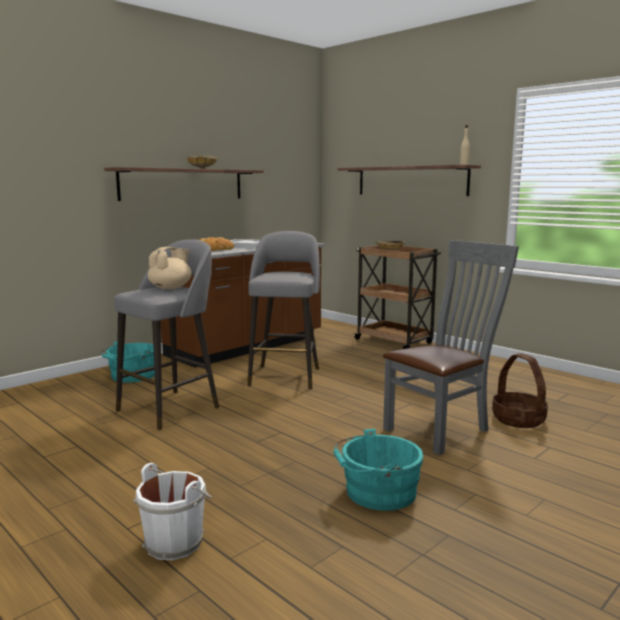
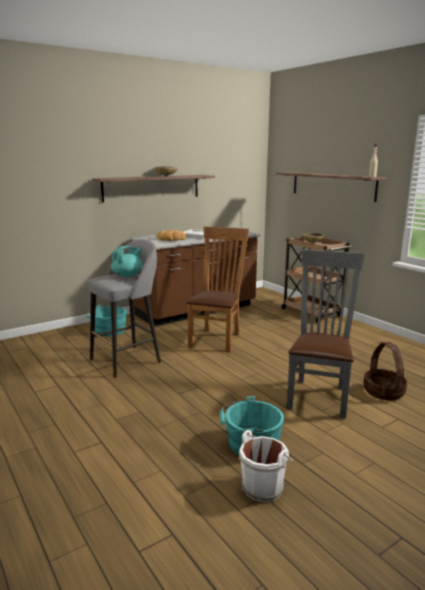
camera: 10 degrees right, 5 degrees up
(171, 288) = (128, 275): beige teapot -> turquoise teapot
(176, 541) = (101, 465): white bucket -> white bucket (263, 487)
(285, 376) = (217, 339): grey stool -> brown chair
(442, 429) = (319, 395): grey chair -> grey chair turned 45 degrees counterclockwise

